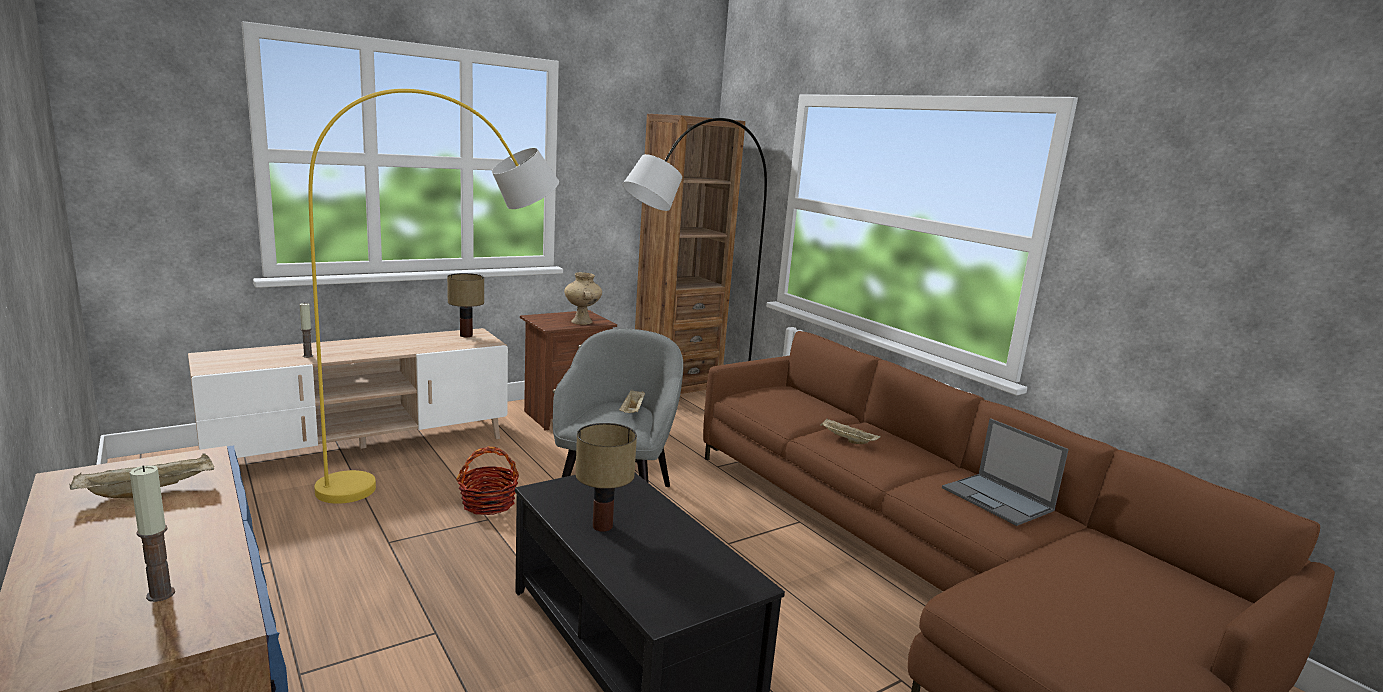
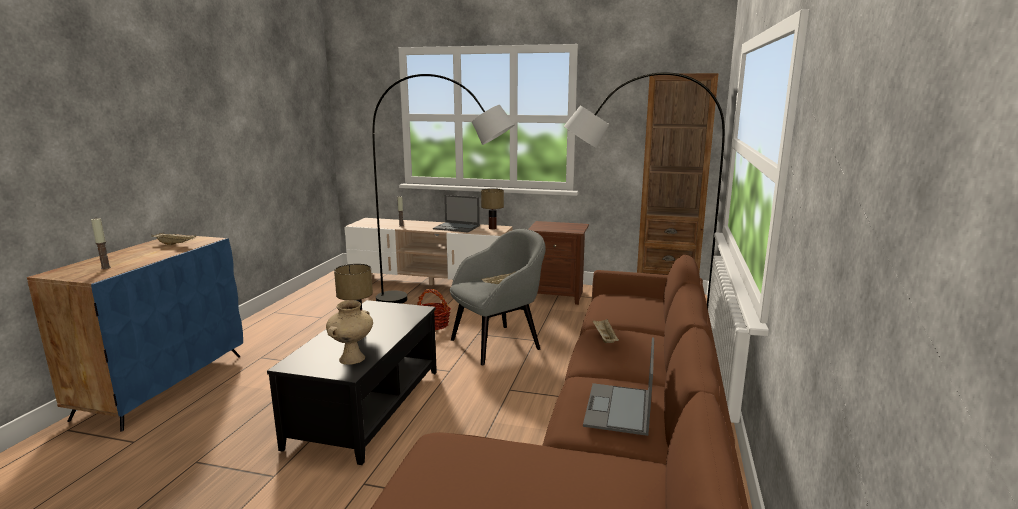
camera: 50 degrees right, 0 degrees up
(411, 343) = (457, 227): none -> laptop
(449, 468) = (447, 304): yellow floor lamp -> grey floor lamp
(582, 322) = (563, 229): beige vase -> beige vase (352, 359)

